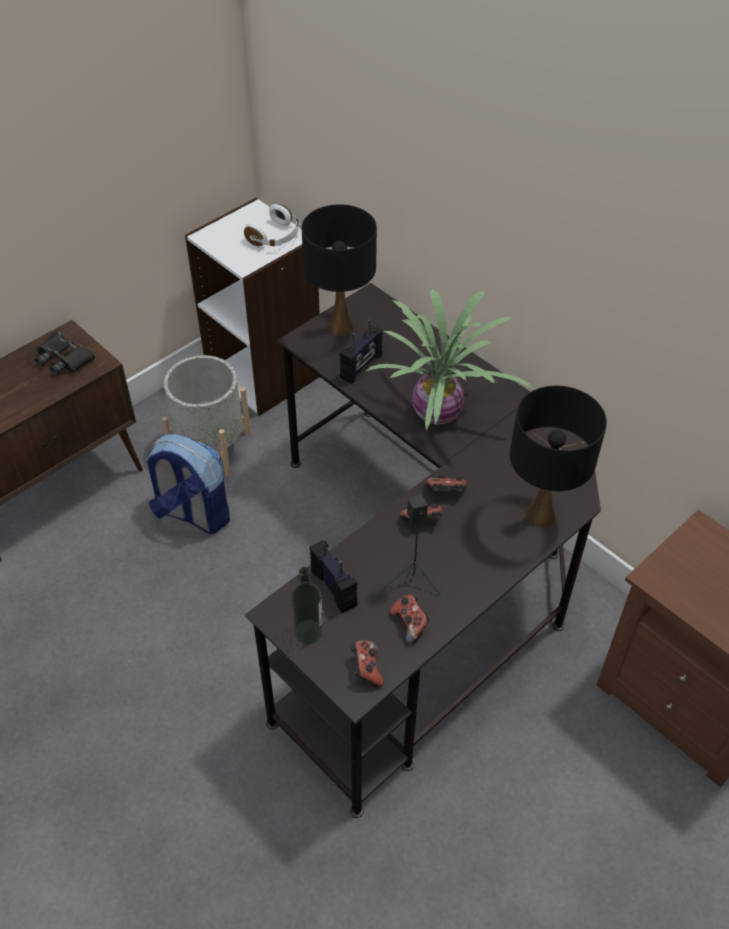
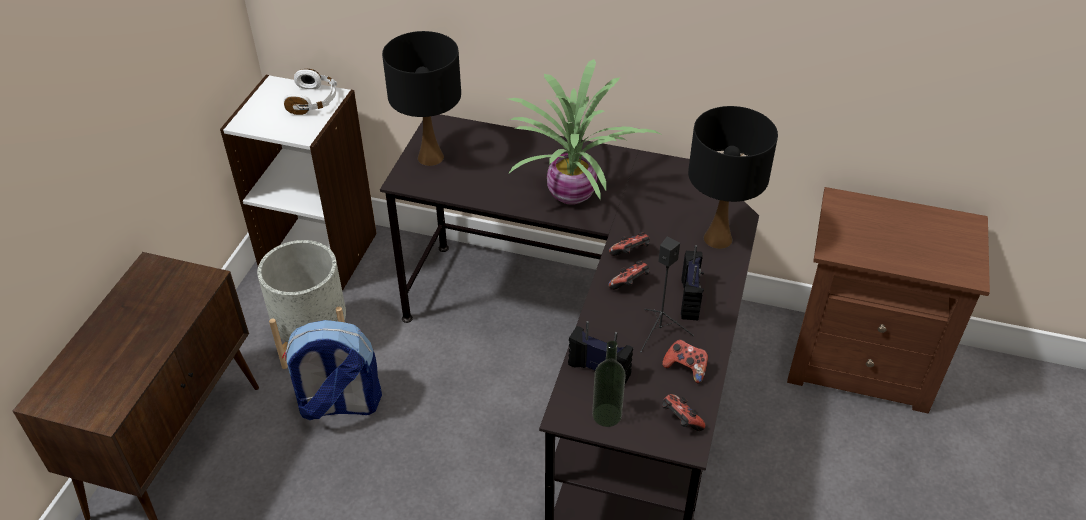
camera: 30 degrees left, 5 degrees down
(63, 358) = (163, 290): black binoculars -> none
(361, 367) = (476, 182): radio -> radio (690, 299)

